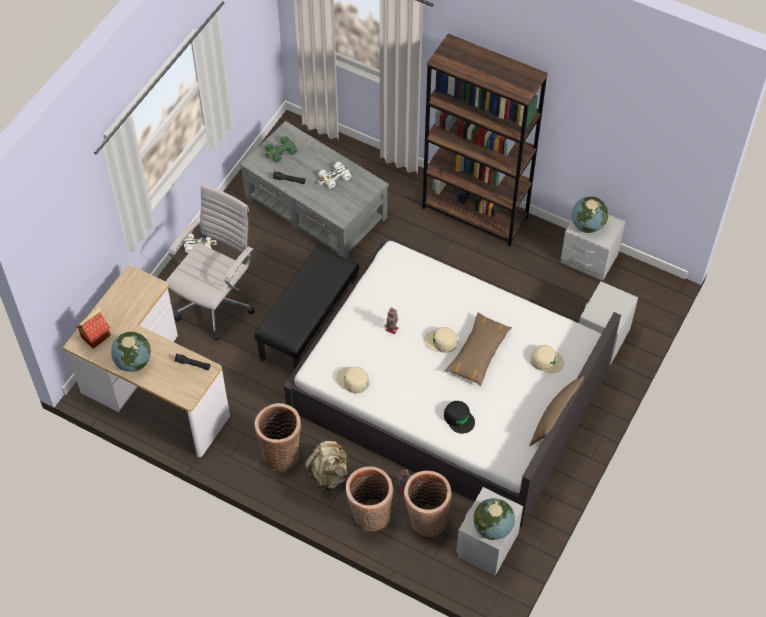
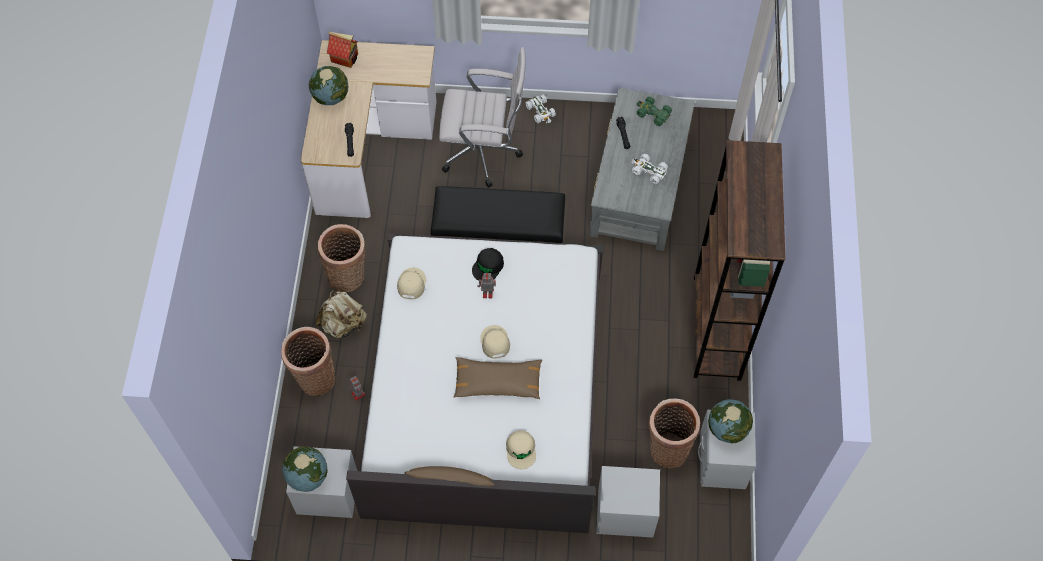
camera: 65 degrees right, 5 degrees up
(426, 520) = (331, 428): basket -> basket (667, 447)
(459, 418) = (412, 394): black cap -> black cap (488, 266)

